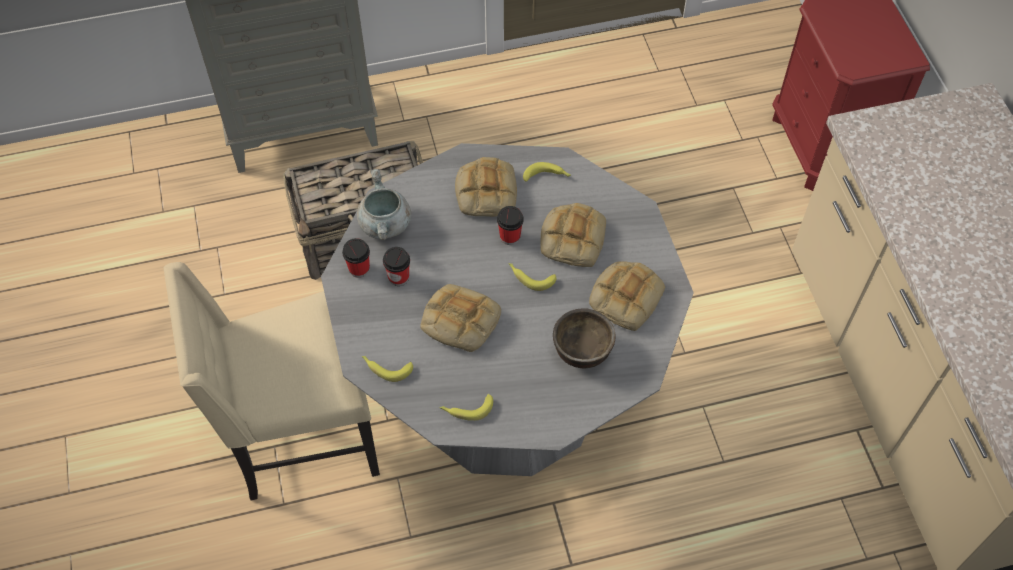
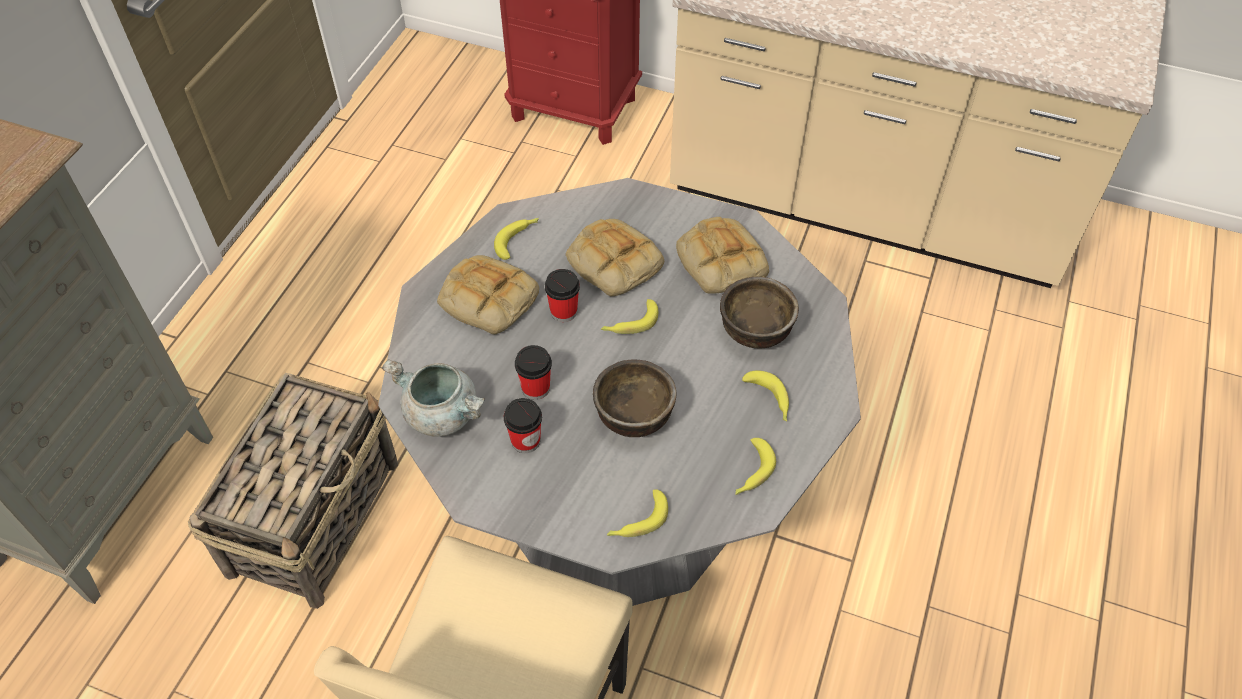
camera: 55 degrees left, 5 degrees down
(359, 269) = (479, 474): cup -> cup (535, 388)
(459, 322) = (633, 417): bread -> brown bowl
(531, 389) = (769, 400): none -> banana

